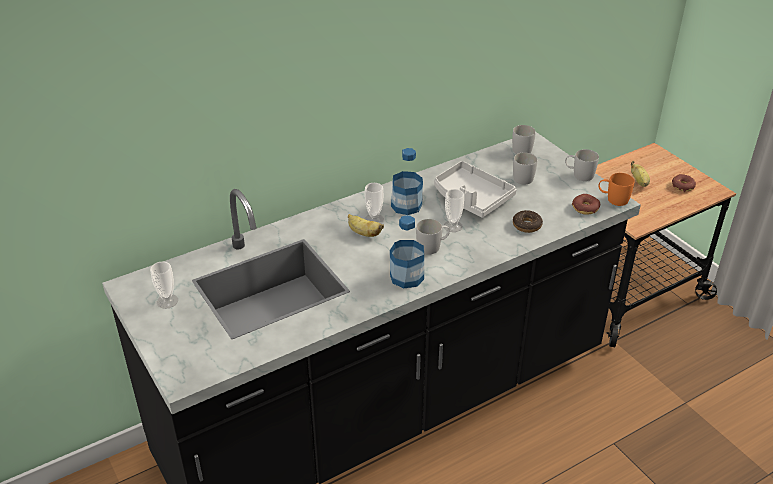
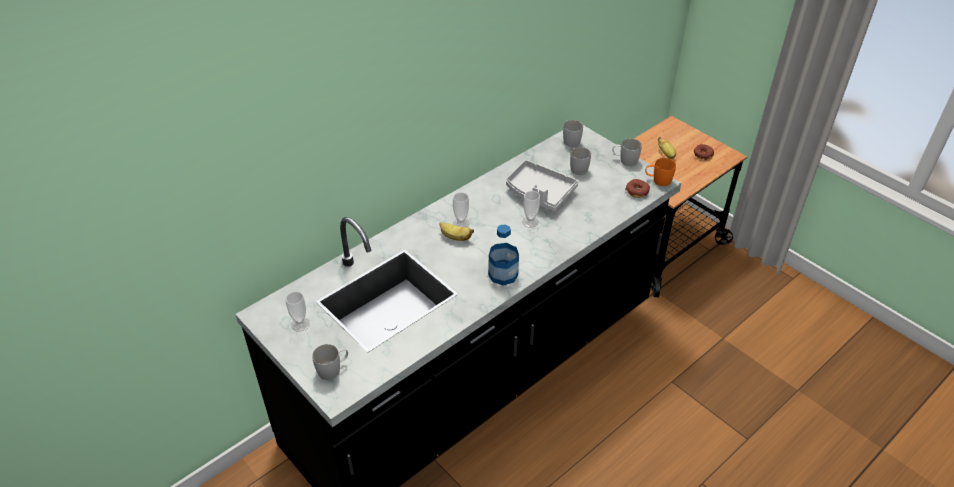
camera: 10 degrees left, 5 degrees up
(406, 205) = (485, 206): bottle -> none
(433, 246) = (518, 243): white mug -> white mug (333, 369)
(527, 225) = (592, 213): donut -> none

